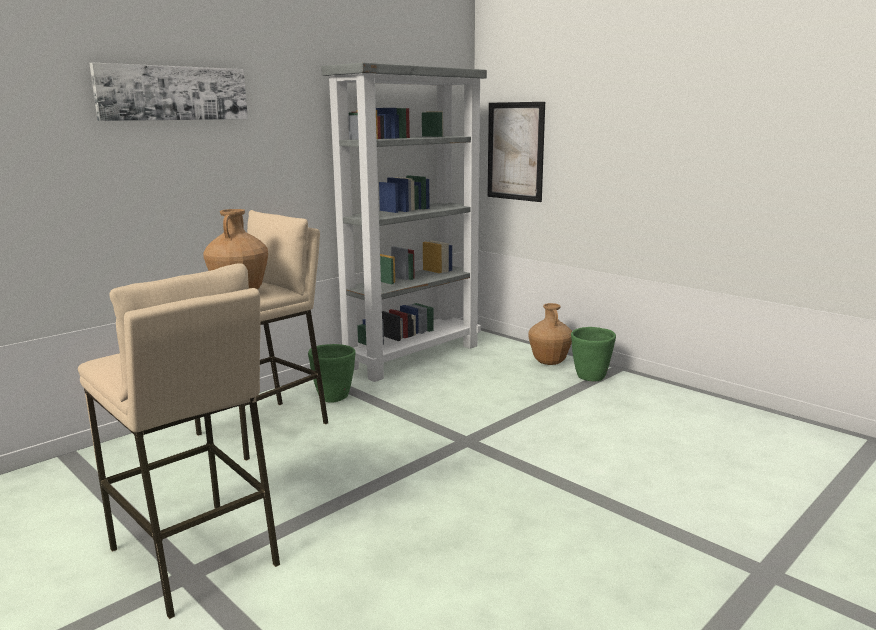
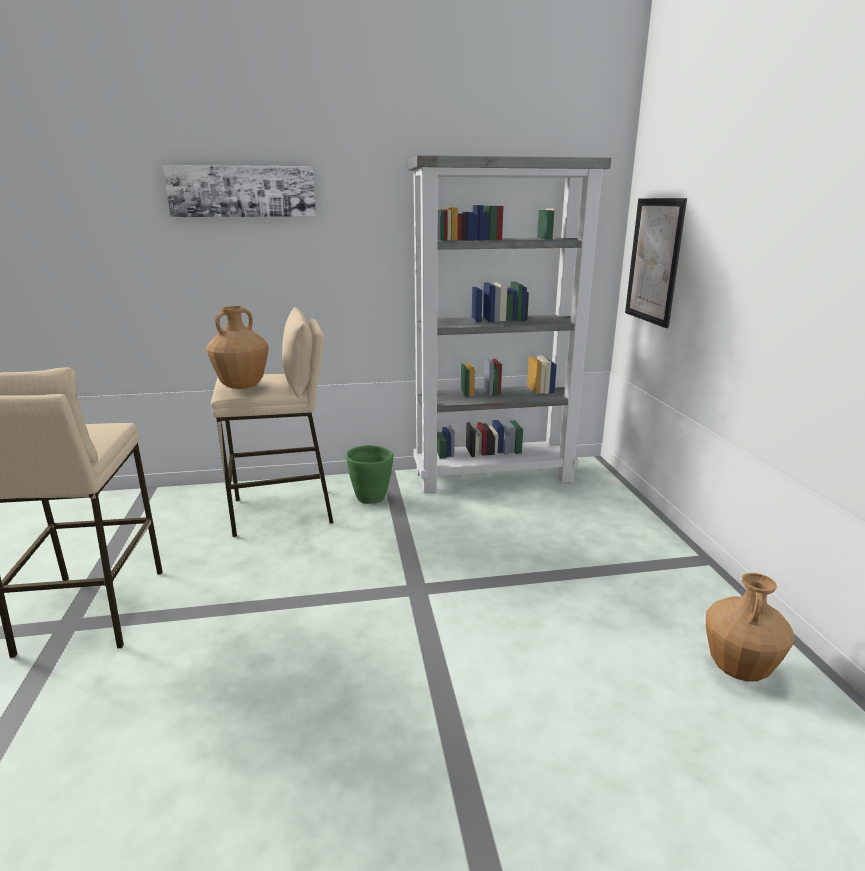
camera: 35 degrees right, 5 degrees up
(549, 363) = (627, 525): brown vase -> brown vase (738, 670)
(590, 378) = (652, 561): green planter -> none

